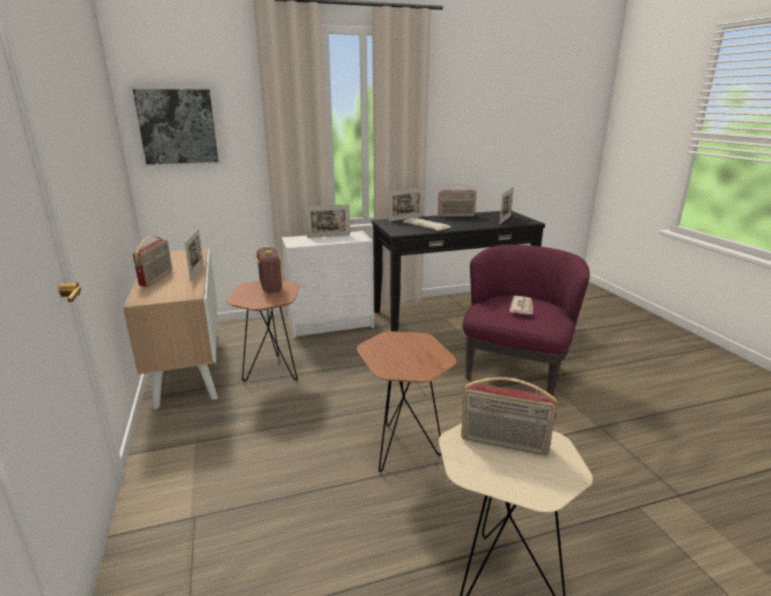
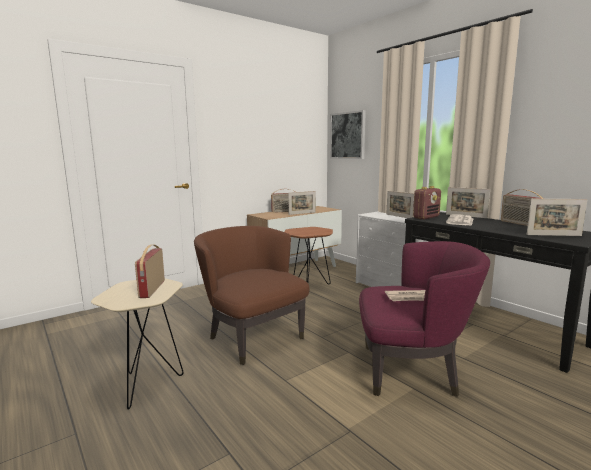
camera: 70 degrees right, 10 degrees down
(270, 287) = (317, 230): radio -> radio (426, 217)
(403, 451) = (253, 338): brown side table -> brown armchair

